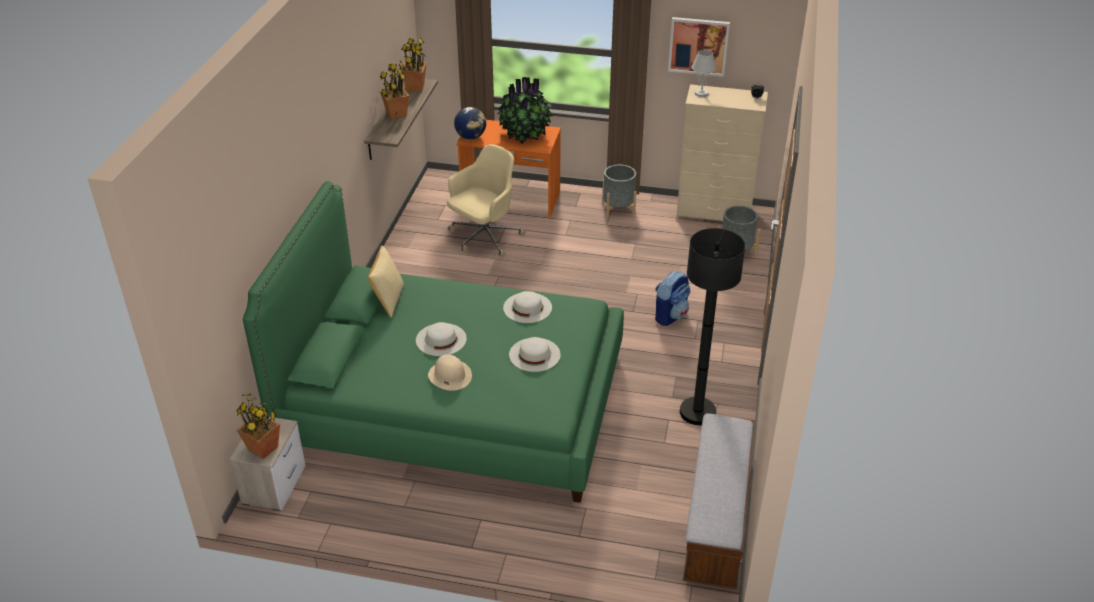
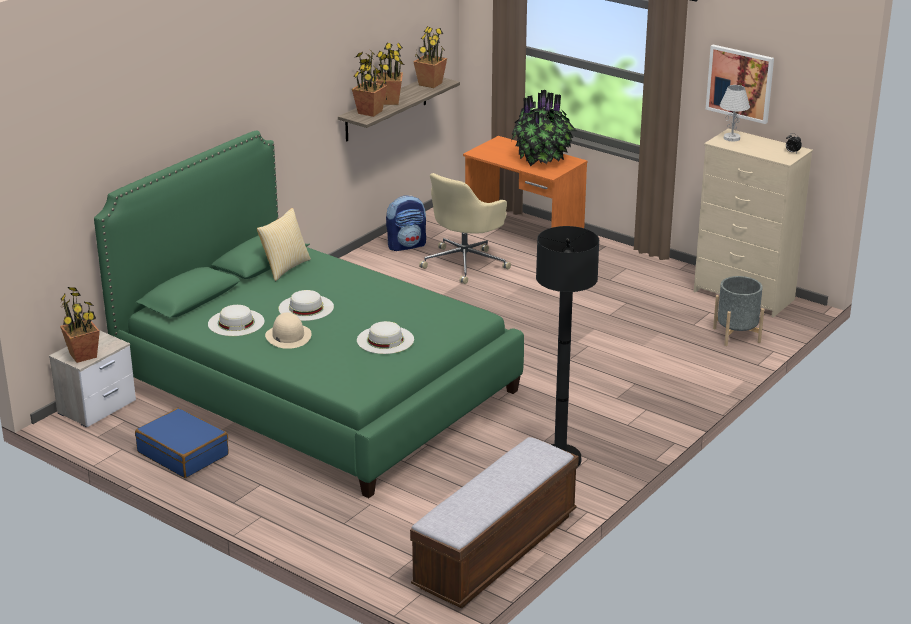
camera: 25 degrees right, 10 degrees down
(389, 130) = (370, 112): none -> potted plant
(390, 509) = (183, 453): none -> blue suitcase
(471, 137) = (483, 151): globe -> none
(484, 238) = (465, 263): beige office chair -> beige office chair turned 150 degrees clockwise
(527, 307) = (414, 303): white hat -> white hat (236, 322)
(618, 209) = (635, 269): grey planter -> none
(670, 315) = (607, 372): backpack -> backpack (406, 245)

